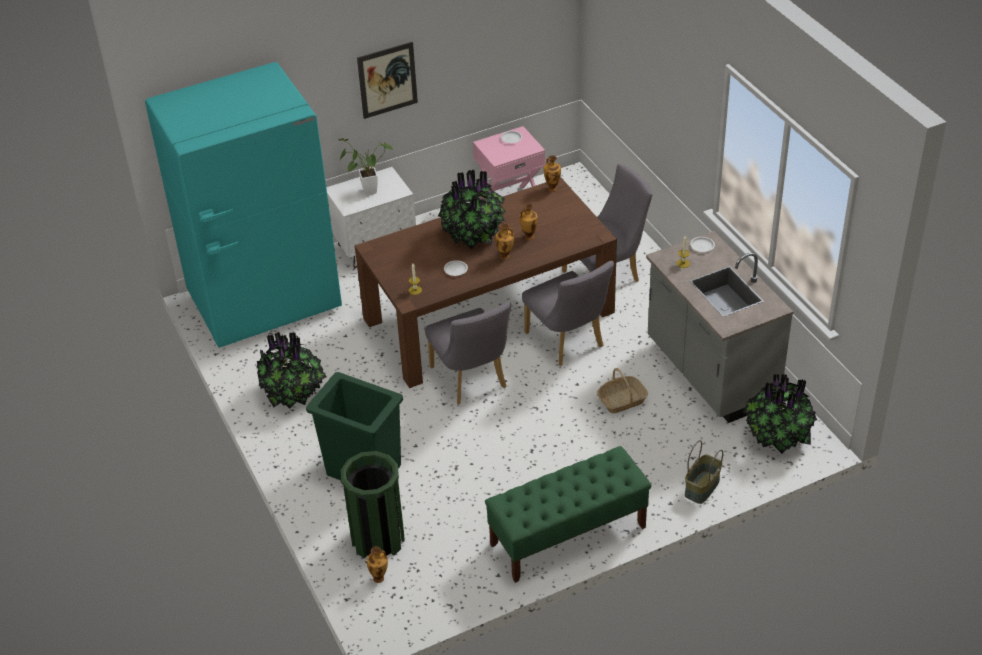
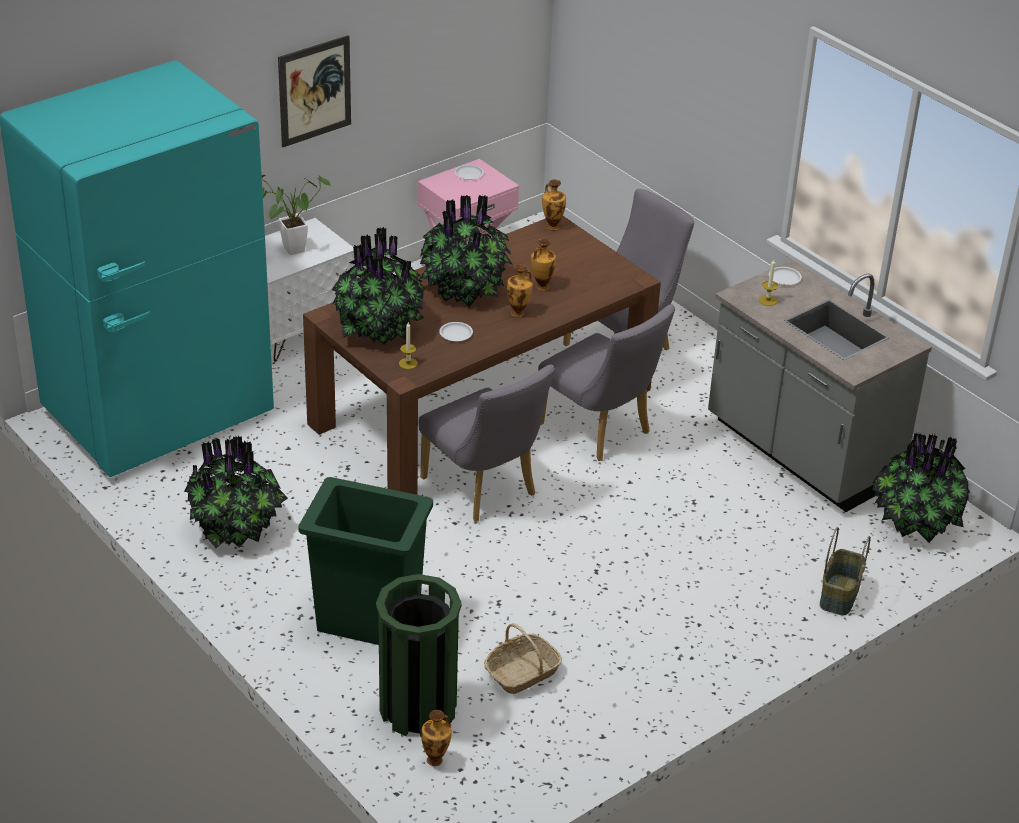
camera: 15 degrees left, 5 degrees down
(403, 260) = (378, 328): none -> potted plant
(567, 536) = (681, 675): green bench -> none
(622, 400) = (696, 497): basket -> basket (522, 673)

